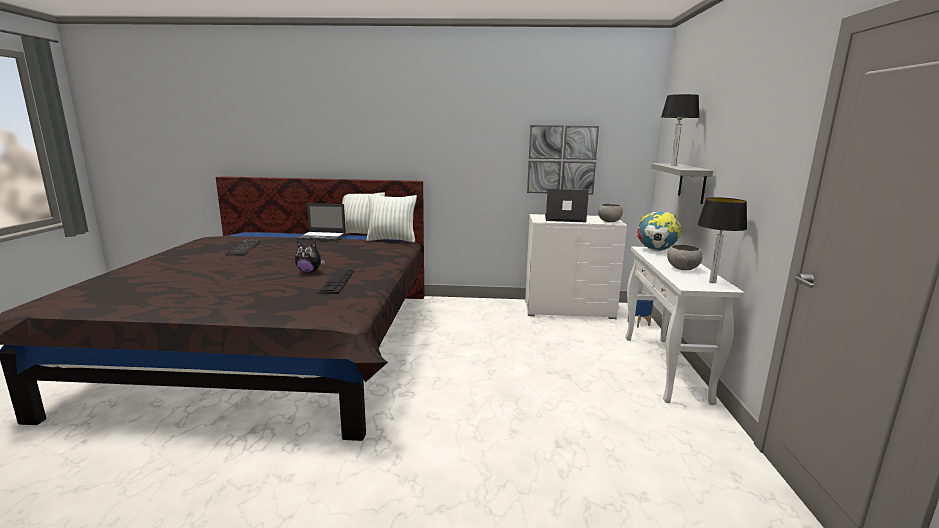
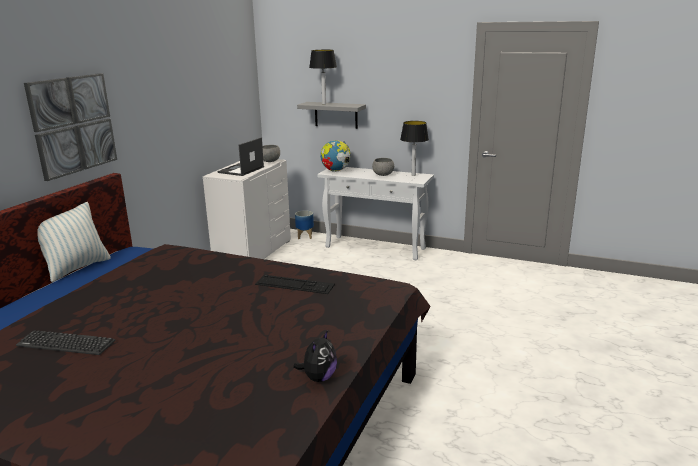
camera: 70 degrees left, 5 degrees up
(309, 271) = (246, 297): plush toy -> plush toy (318, 378)
(322, 237) = (72, 289): laptop -> none
(392, 240) = (144, 253): pillow -> none
(562, 160) = (211, 114): picture -> picture (73, 124)

